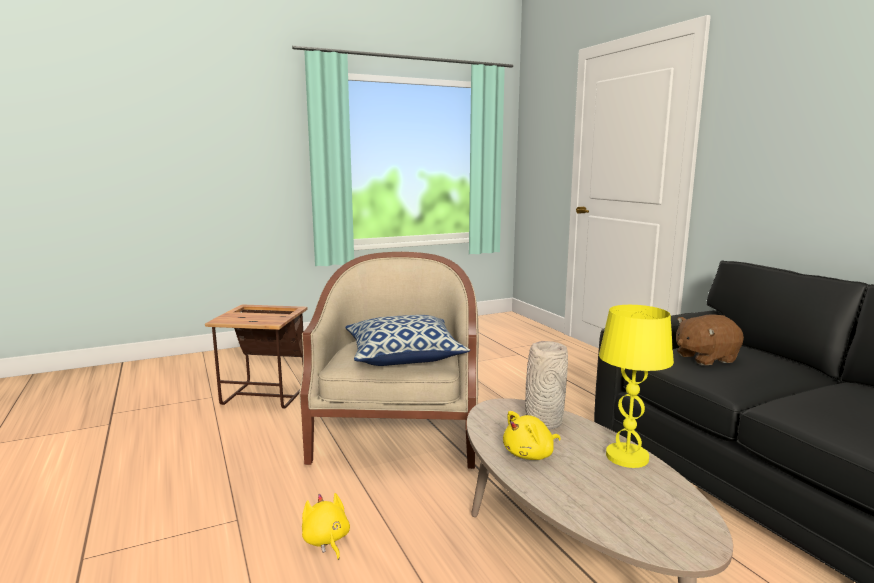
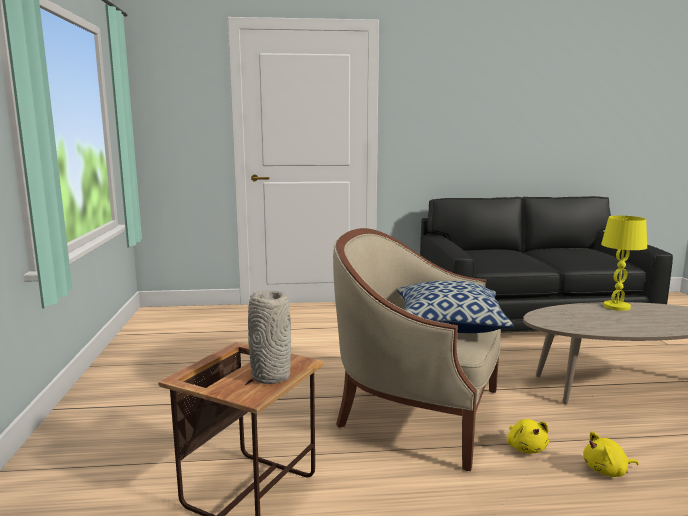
camera: 70 degrees left, 0 degrees up
(530, 455) = (620, 325): yellow plush toy -> yellow plush toy (526, 448)
(543, 422) = (568, 314): grey vase -> grey vase (270, 377)
(705, 358) = (496, 258): brown plush toy -> none

